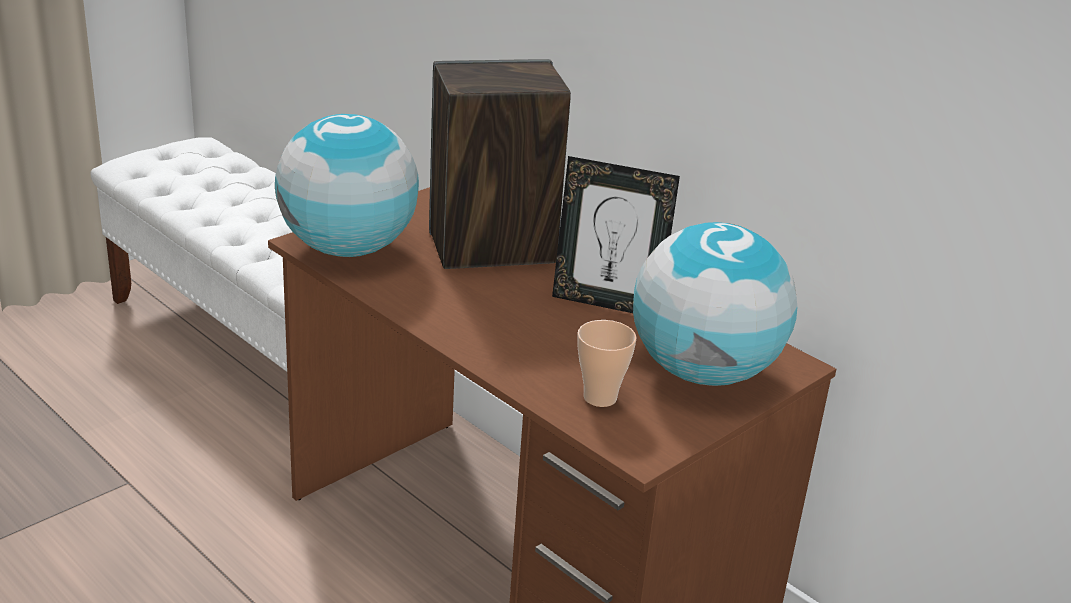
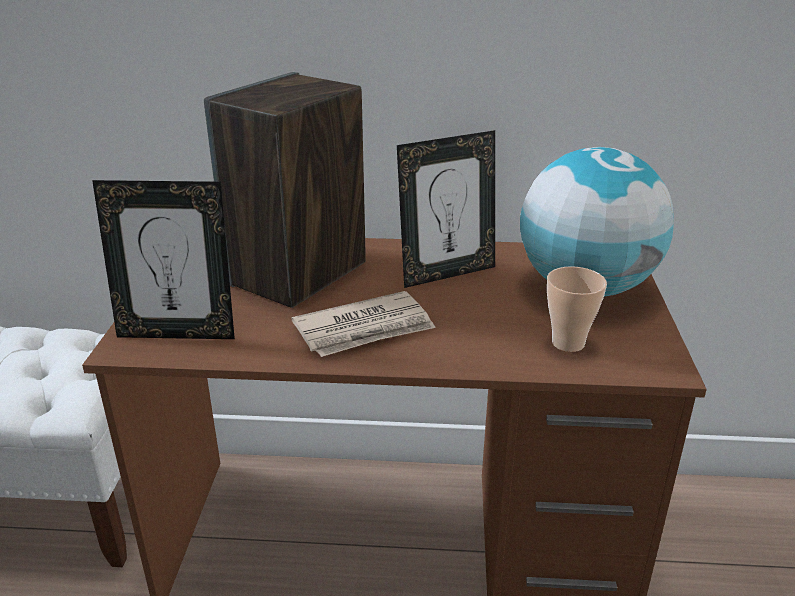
camera: 40 degrees left, 0 degrees up
(348, 248) = (178, 332): globe -> picture frame
(470, 309) = (365, 329): none -> newspaper

